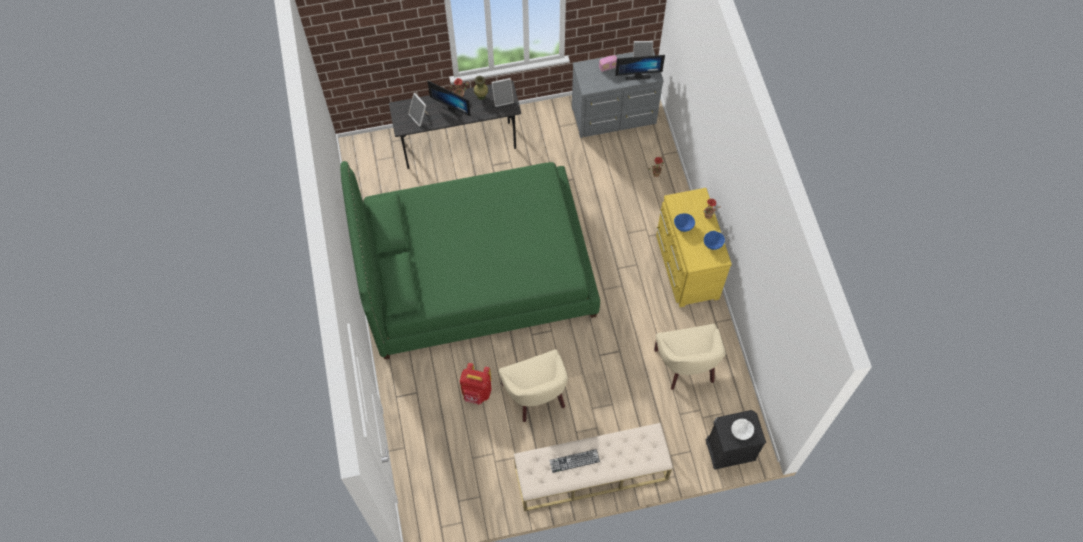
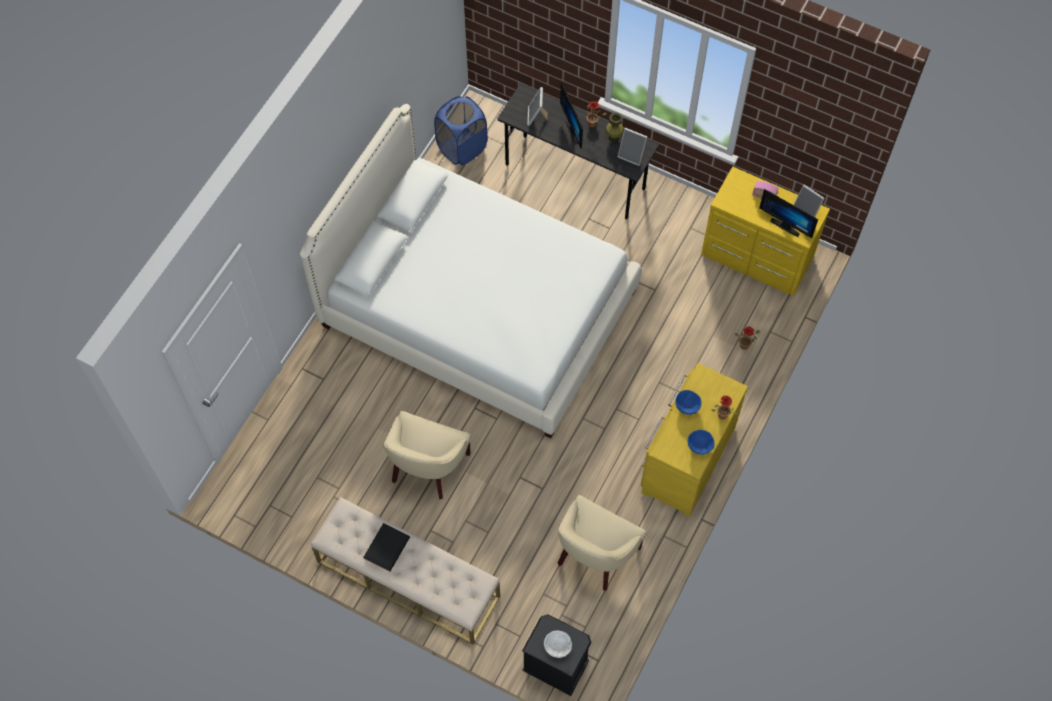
camera: 40 degrees right, 0 degrees up
(368, 178) = (462, 148): none -> blue laundry basket
(475, 271) = (478, 308): green bed -> white bed
(477, 392) = (375, 421): red backpack -> none
(574, 461) = (386, 547): keyboard -> black book
(615, 117) = (756, 258): grey dresser -> yellow dresser

